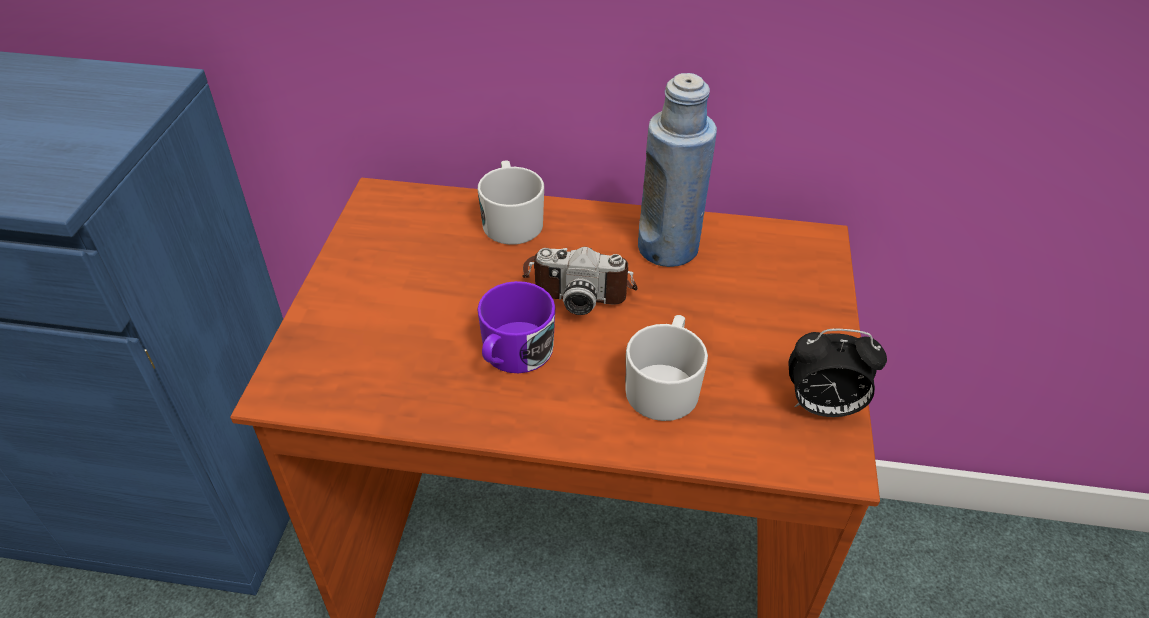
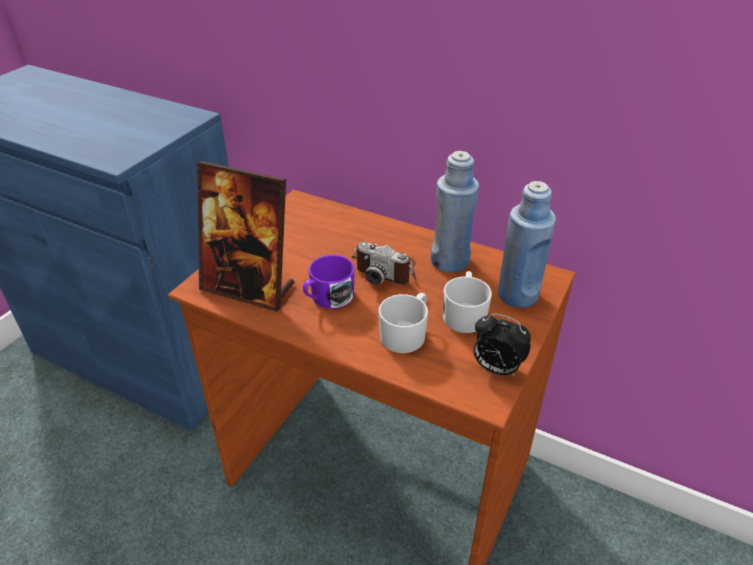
camera: 20 degrees right, 5 degrees down
(372, 369) = (249, 288): none -> picture frame
(511, 220) = (365, 227): white mug -> white mug (464, 314)
(791, 280) = (518, 295): none -> blue bottle

